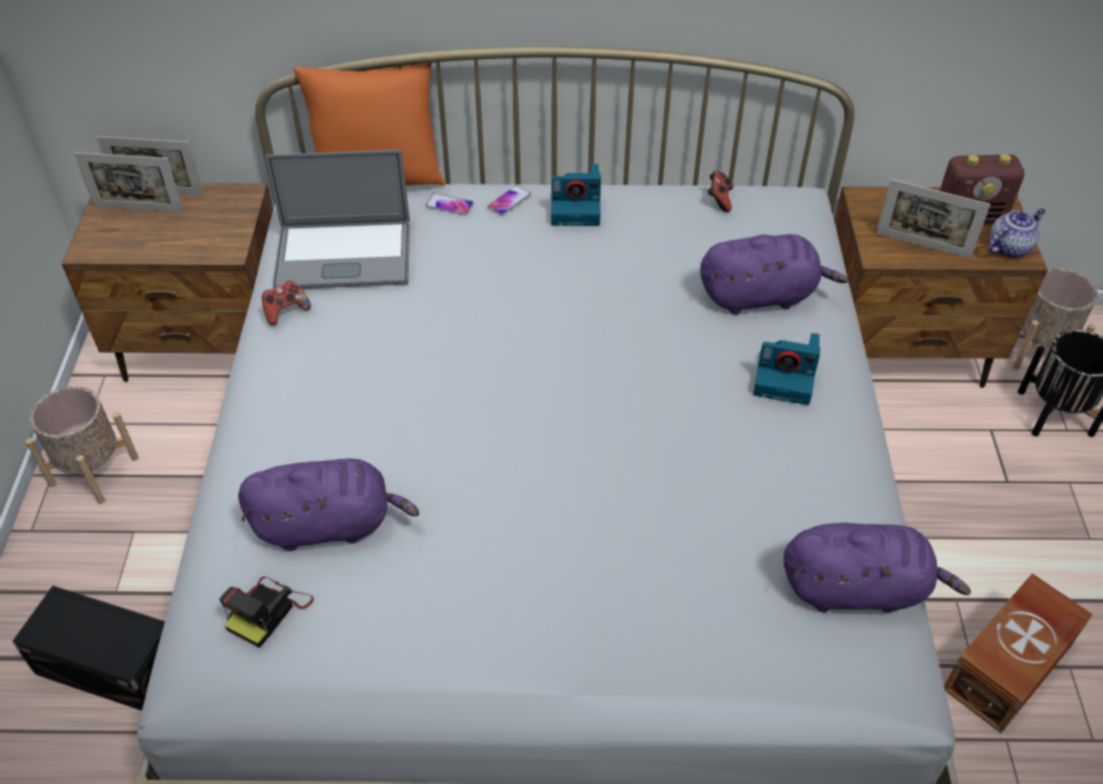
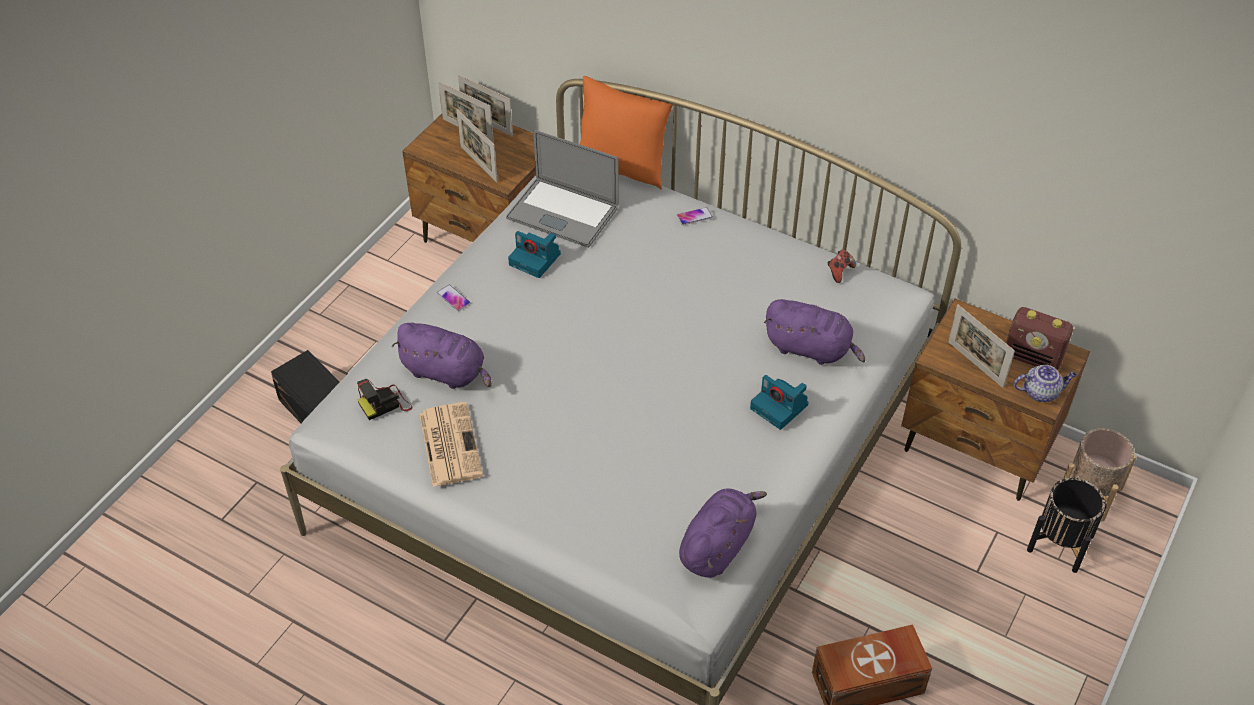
camera: 30 degrees right, 0 degrees up
(93, 470) = (374, 292): beige planter -> none
(180, 243) = (478, 164): none -> picture frame
(286, 311) = (505, 235): game controller -> none
(404, 625) = (449, 444): none -> newspaper
(449, 205) = (653, 204): phone -> phone (453, 298)
(577, 208) = (735, 239): camera -> camera (536, 259)
(858, 588) = (717, 545): purple plush toy -> purple plush toy turned 90 degrees counterclockwise

